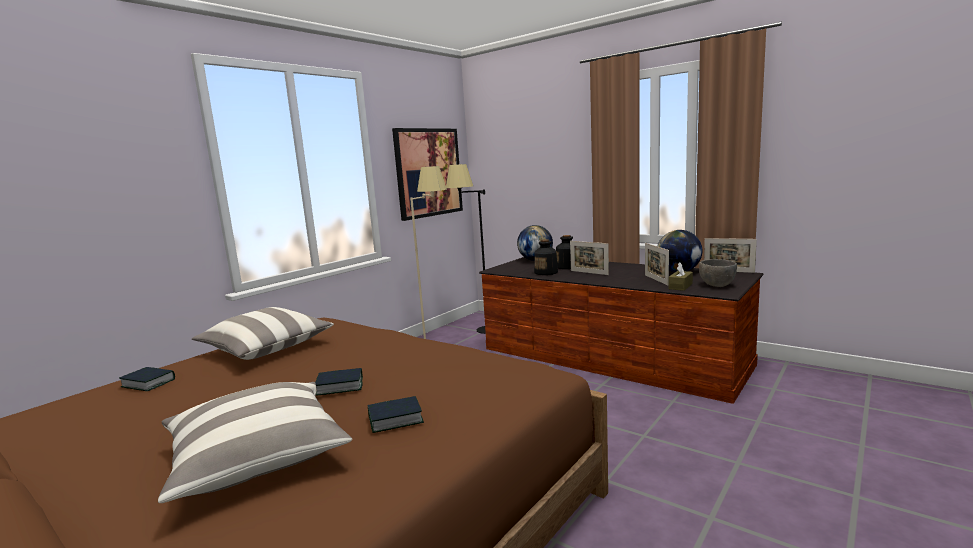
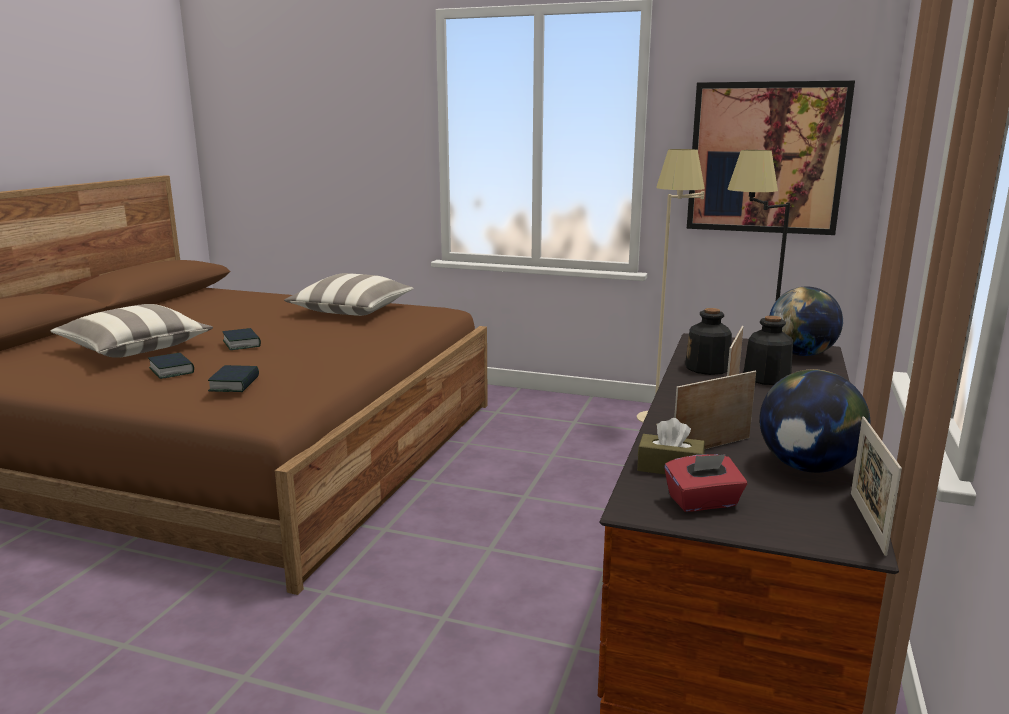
camera: 70 degrees right, 5 degrees up
(148, 383) = (277, 301): book -> book (234, 384)
(716, 285) = (703, 502): grey bowl -> red tissue box

